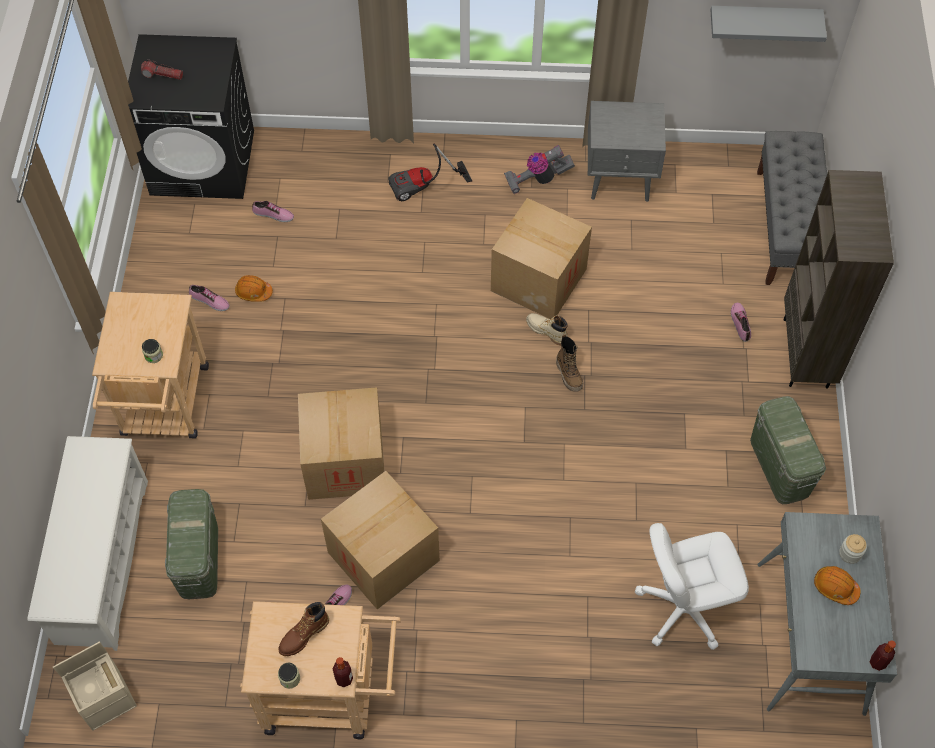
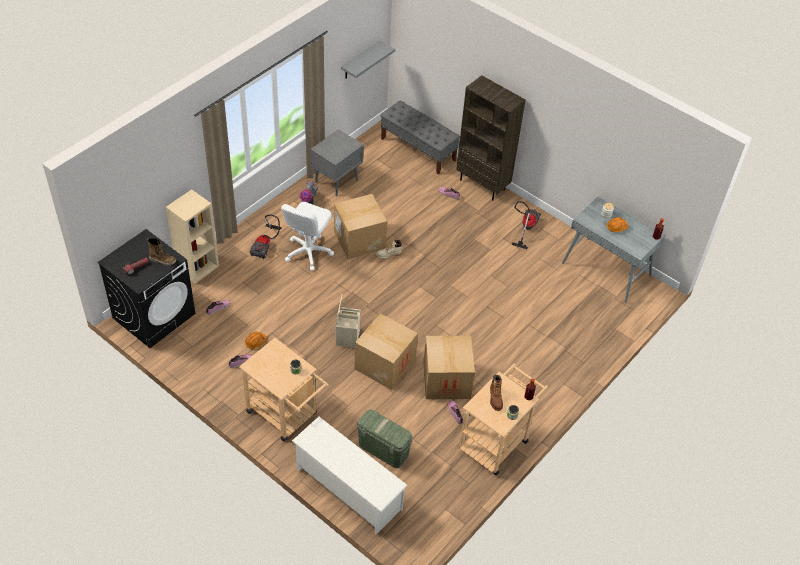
camera: 55 degrees left, 10 degrees down
(107, 699) = (425, 528): beige storage box -> beige storage box (347, 336)
(319, 147) = (197, 267): none -> beige bookcase
(569, 375) = (418, 262): boot -> boot (162, 260)
(683, 607) = (560, 298): white office chair -> white office chair (308, 252)
(780, 466) = (525, 227): green storage box -> vacuum cleaner

